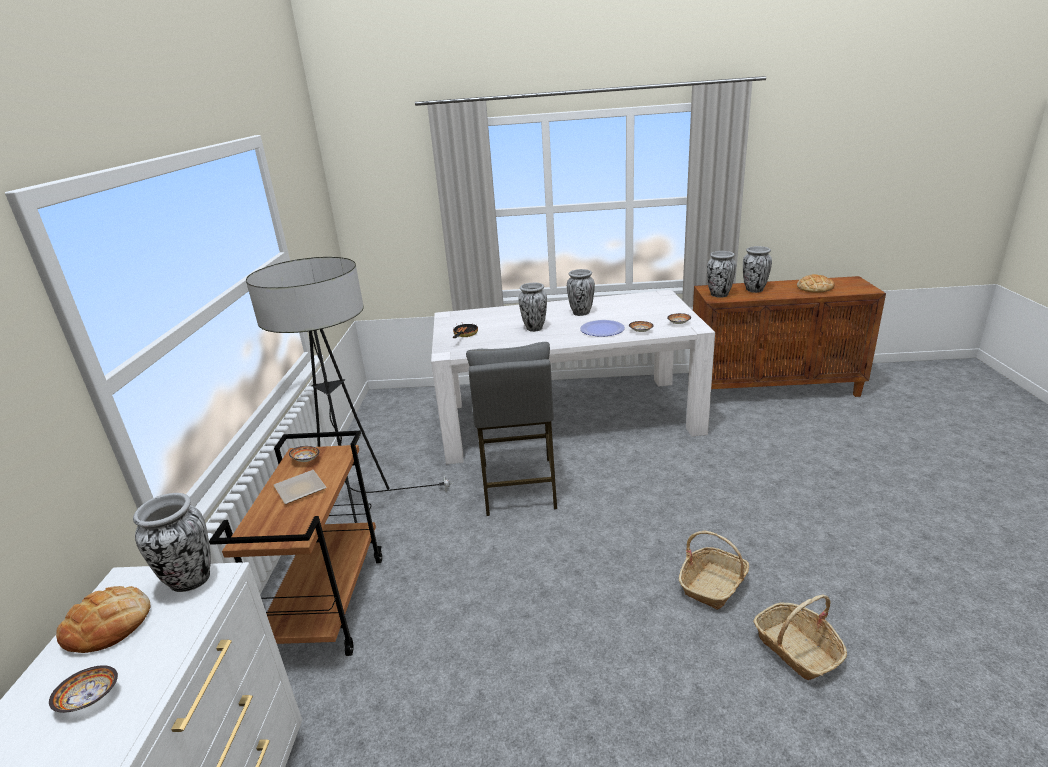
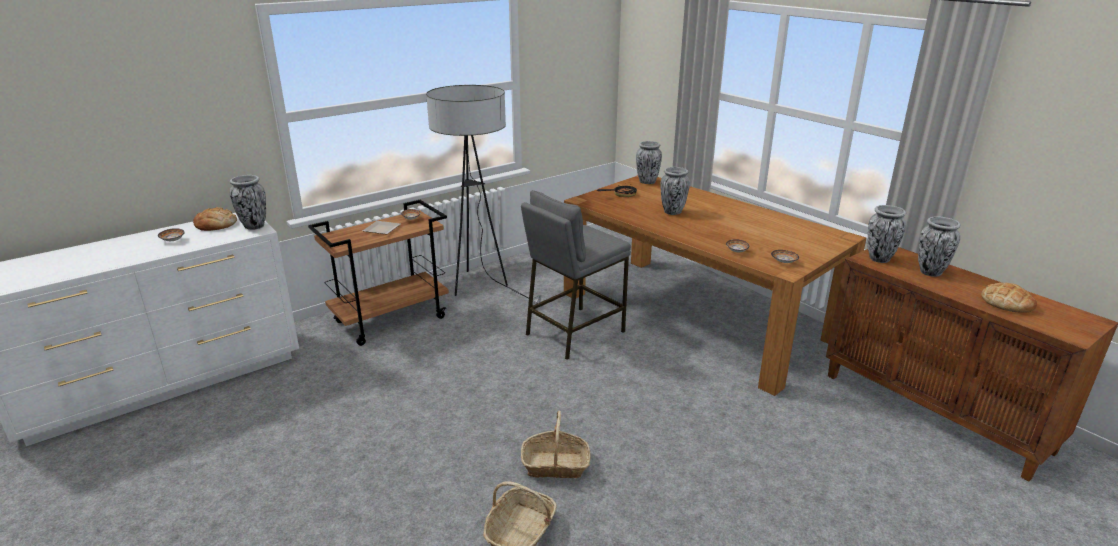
camera: 50 degrees right, 0 degrees up
(567, 417) = (695, 316): white dining table -> brown dining table
(581, 313) = (734, 218): vase -> vase (647, 182)
(602, 329) = (714, 236): plate -> none

